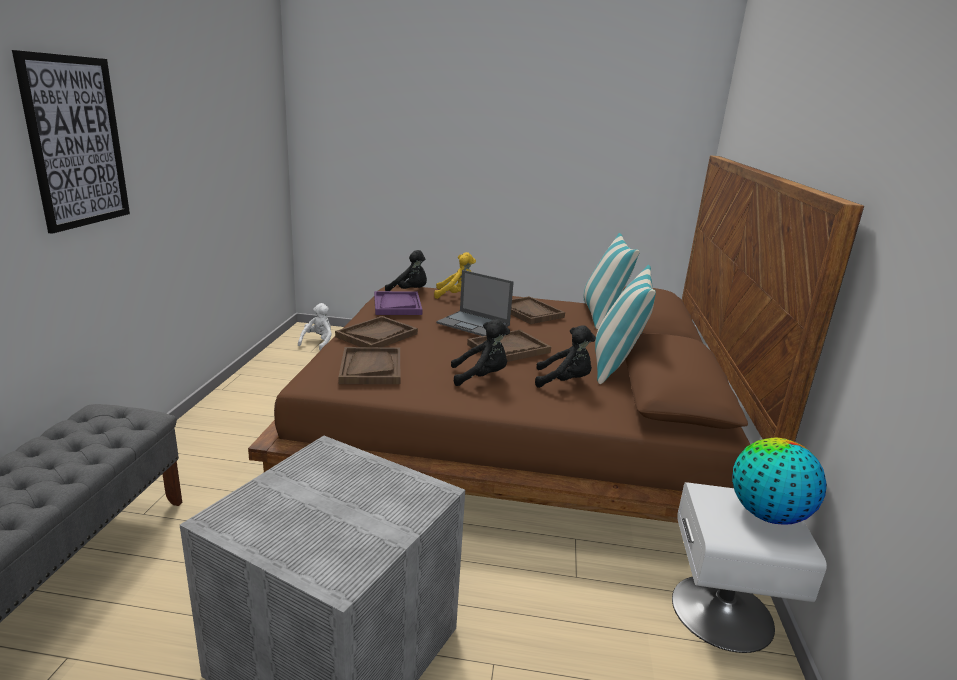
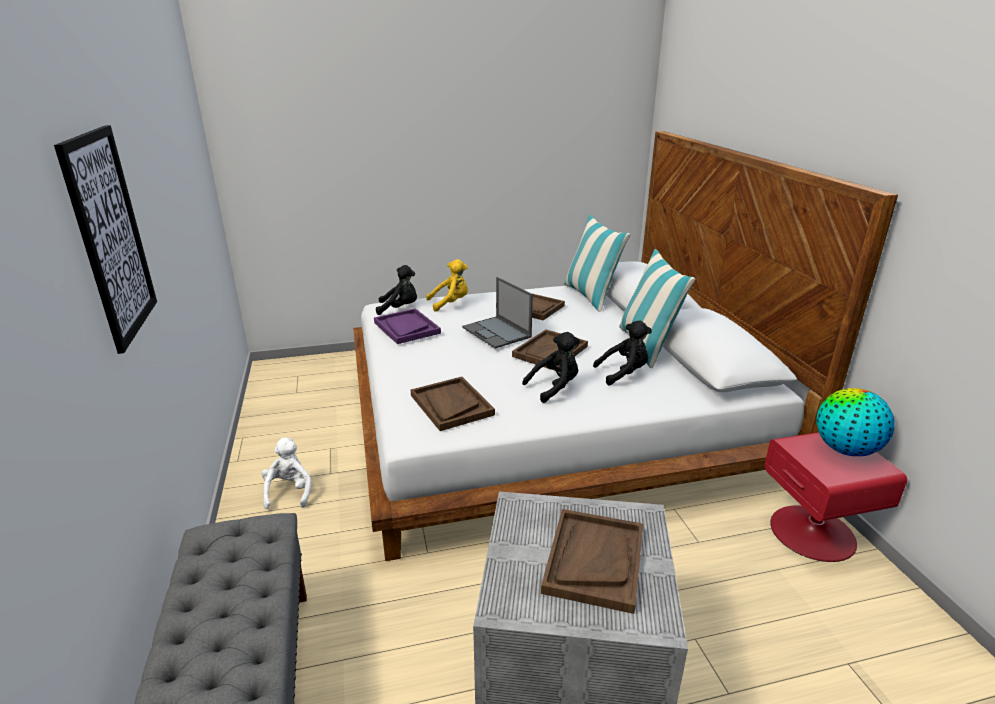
camera: 20 degrees left, 5 degrees up
(318, 343) = (296, 380): white plush toy -> white plush toy (289, 492)
(377, 335) = (419, 367): brown tray -> brown tray (594, 560)
(474, 324) = (497, 332): laptop -> laptop turned 45 degrees clockwise
(513, 424) = (547, 417): brown bed -> white bed
(723, 612) = (813, 532): white nightstand -> red nightstand

